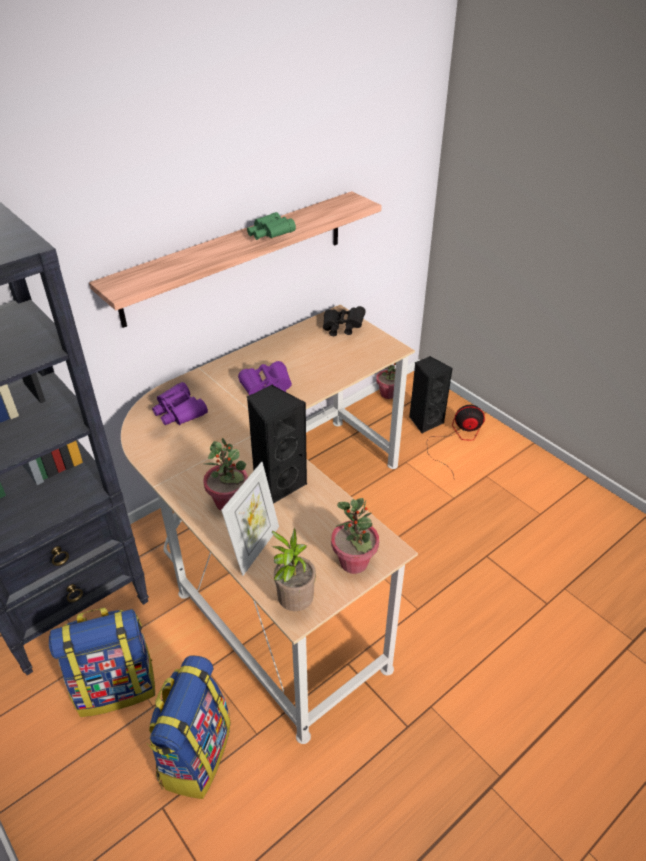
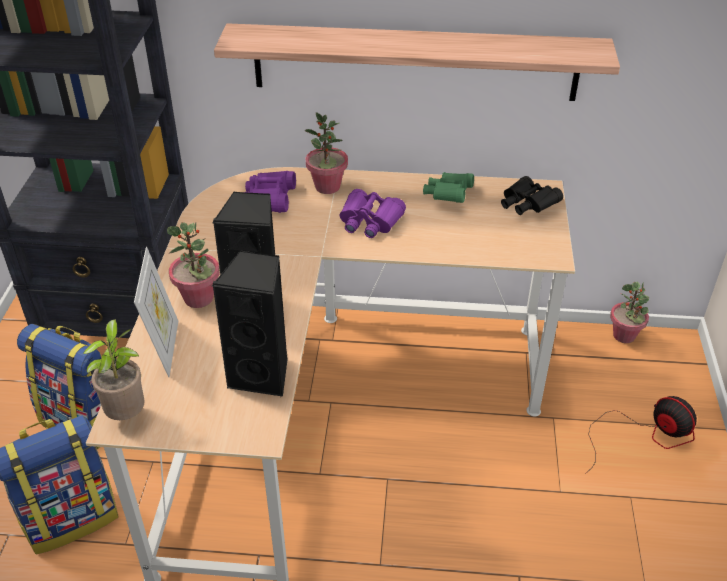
camera: 45 degrees right, 0 degrees up
(255, 548) = (165, 348): picture frame -> picture frame turned 75 degrees counterclockwise
(270, 236) = (441, 49): green binoculars -> green binoculars (448, 196)
(354, 562) = (217, 421): potted plant -> potted plant (327, 187)
(425, 421) = (631, 391): black speaker -> black speaker (262, 374)

